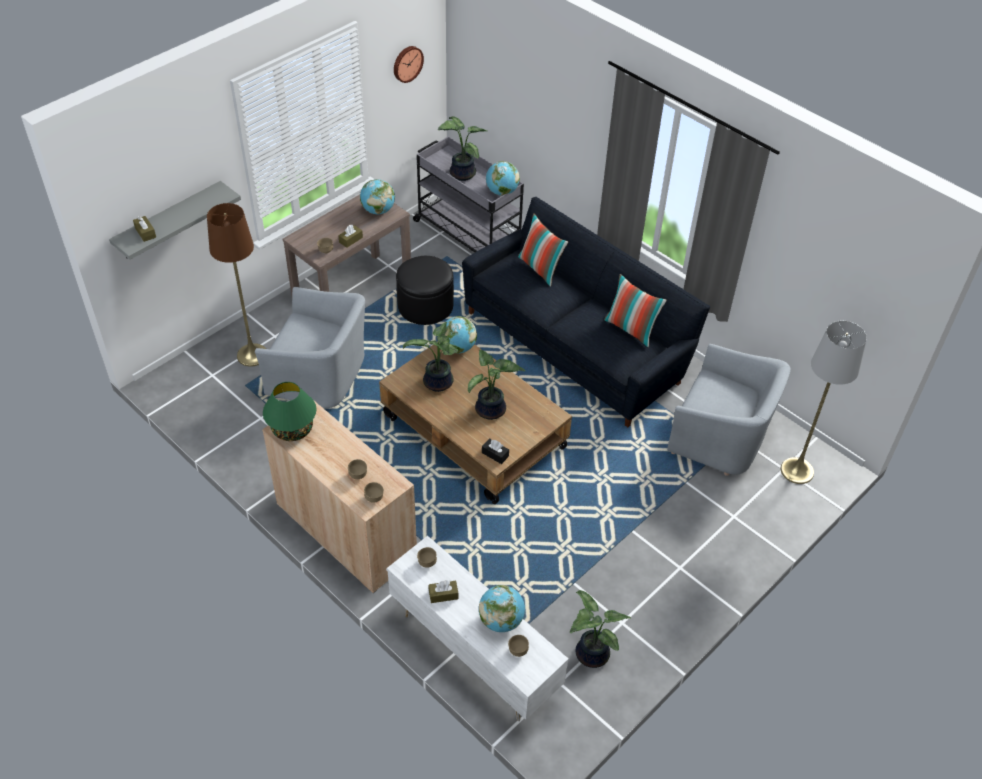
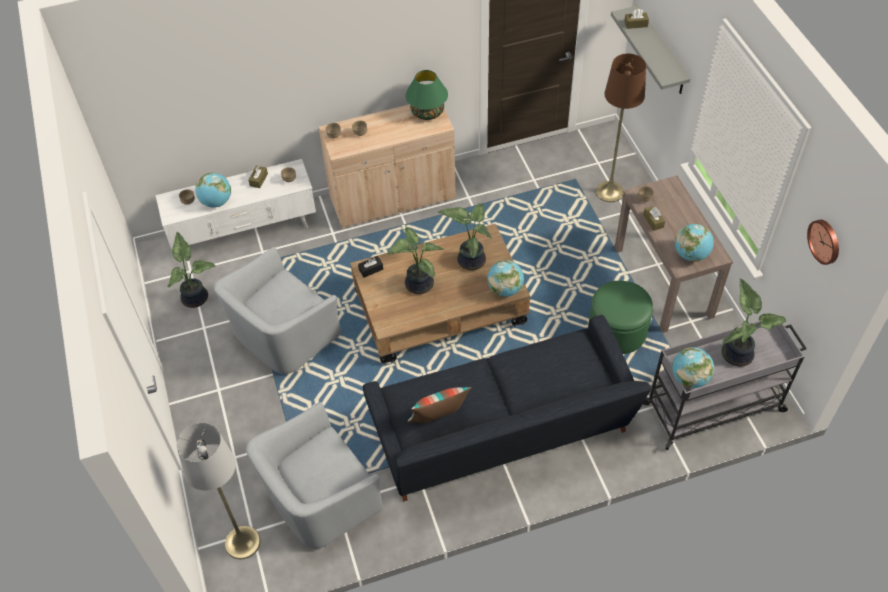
camera: 120 degrees right, 5 degrees up
(319, 375) = (563, 227): grey armchair -> grey armchair (283, 335)
(425, 306) = (617, 330): black ottoman -> green ottoman
(540, 268) = (565, 381): pillow -> none

